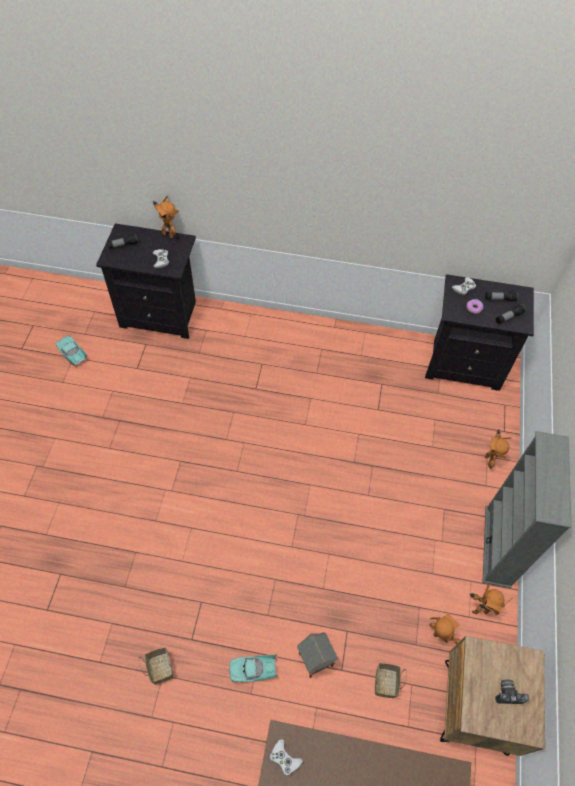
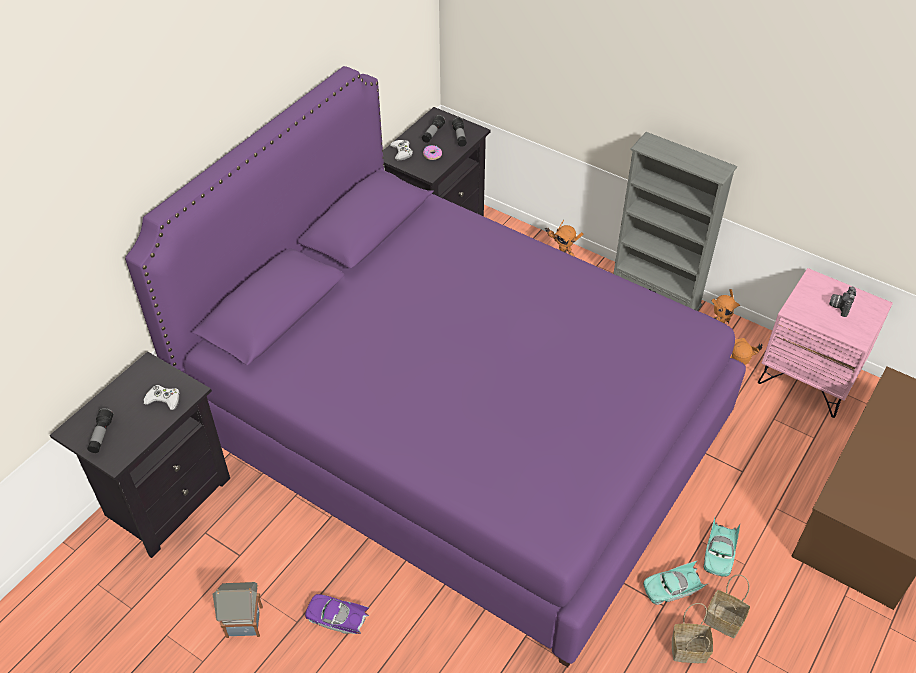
camera: 65 degrees left, 10 degrees down
(72, 354) = (159, 634): turquoise toy car -> turquoise toy car (672, 588)
(111, 437) = (337, 619): none -> purple toy car
(168, 234) = (122, 378): toy robot -> none
(284, 758) = (855, 508): white game controller -> none
(285, 448) = (457, 429): none -> purple bed
(315, 659) = (723, 491): toy house -> toy house (243, 622)
(385, 681) = (765, 439): basket -> basket (722, 620)
(476, 706) = (808, 378): brown nightstand -> pink nightstand

